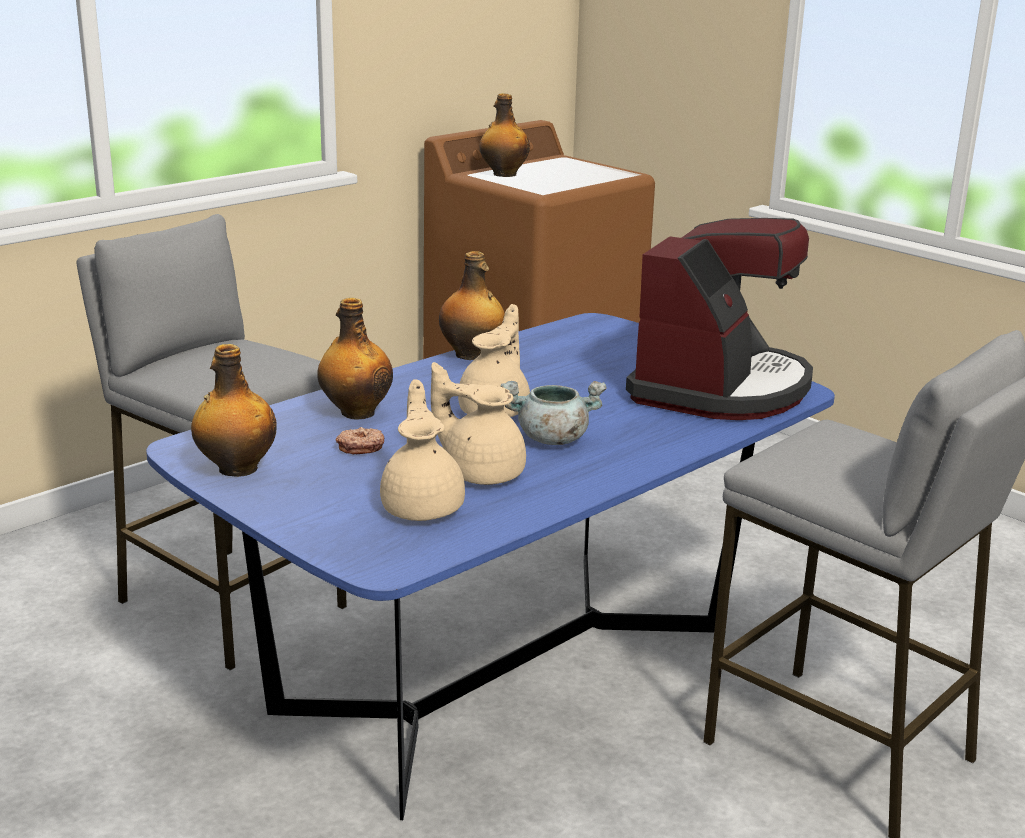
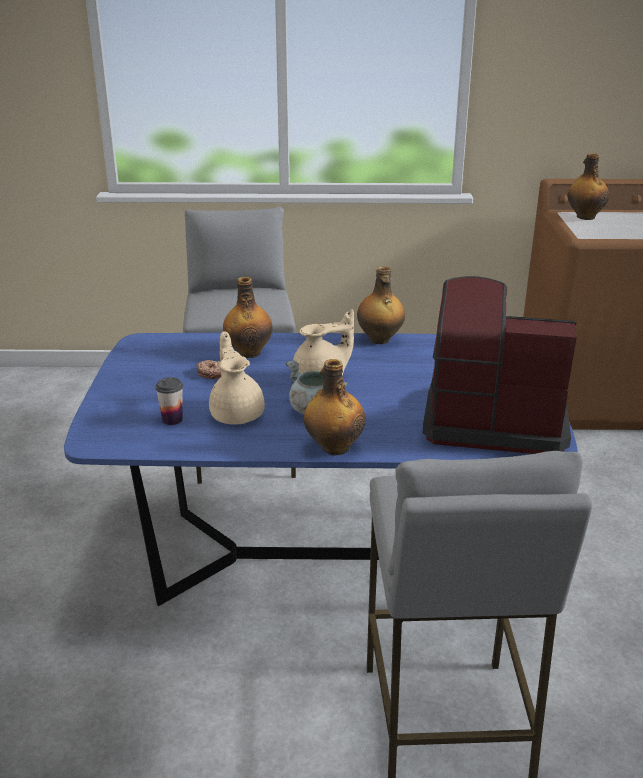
camera: 45 degrees right, 5 degrees up
(236, 469) = (137, 362): bottle -> bottle (334, 447)
(423, 506) = (172, 420): beige teapot -> cup
(720, 388) = (492, 421): coffee machine -> coffee machine turned 150 degrees counterclockwise

